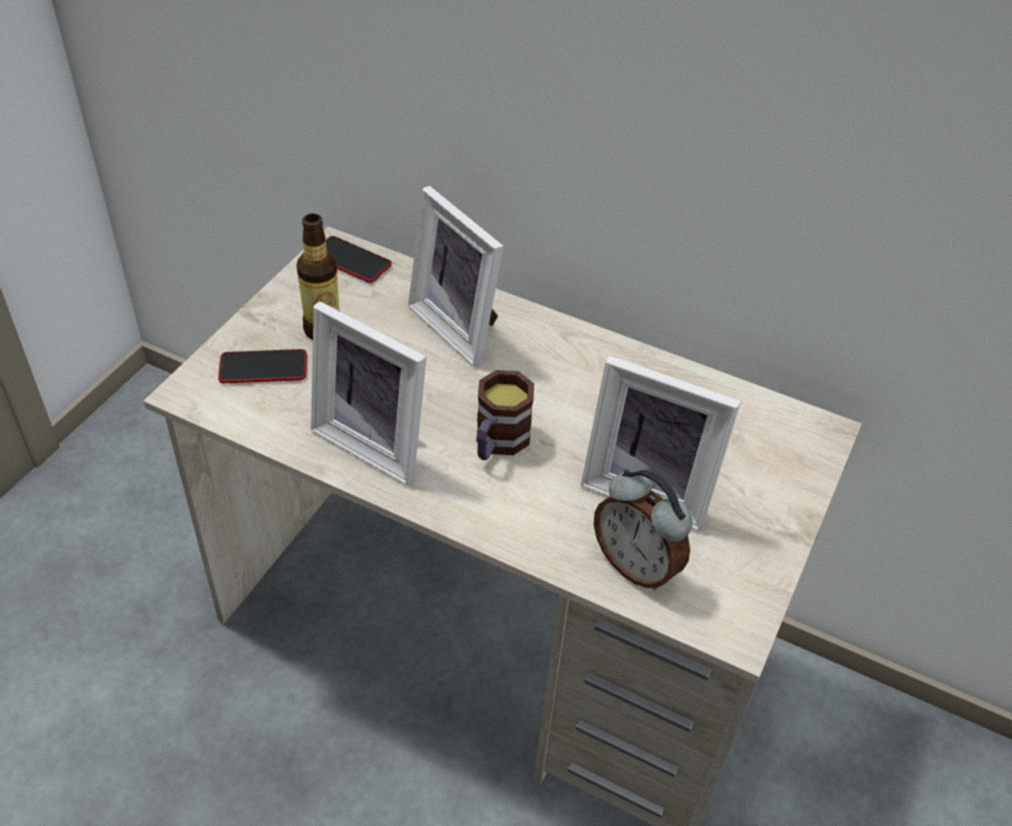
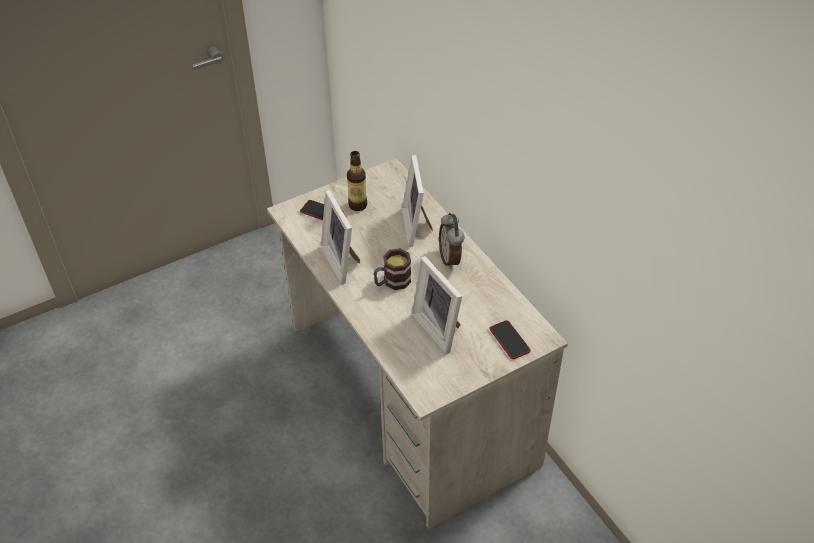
camera: 35 degrees right, 0 degrees up
(351, 261) = (394, 178): phone -> phone (509, 340)
(636, 565) = (407, 354): alarm clock -> alarm clock (451, 259)

